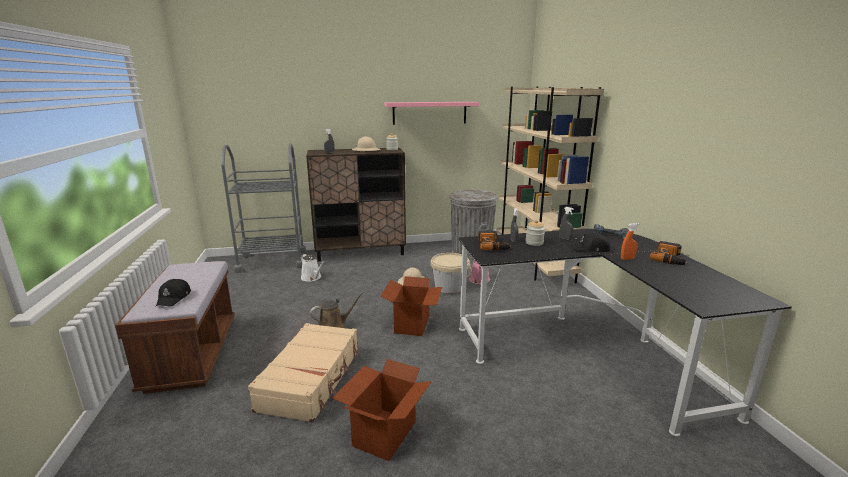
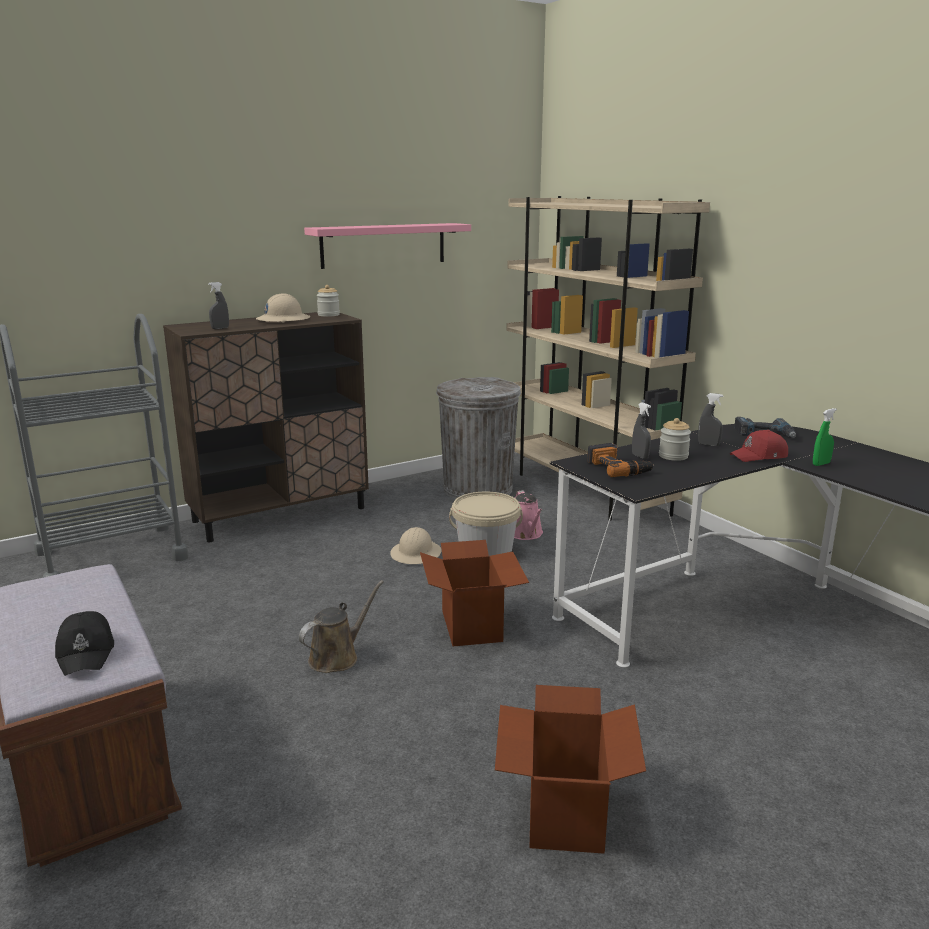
camera: 20 degrees left, 0 degrees up
(311, 379) = (369, 756): beige suitcase -> none
(312, 278) = (222, 574): white watering can -> none
(590, 249) = (759, 456): black cap -> red cap
(627, 259) = (821, 464): orange spray bottle -> green spray bottle
(669, 258) = (870, 456): power drill -> none

